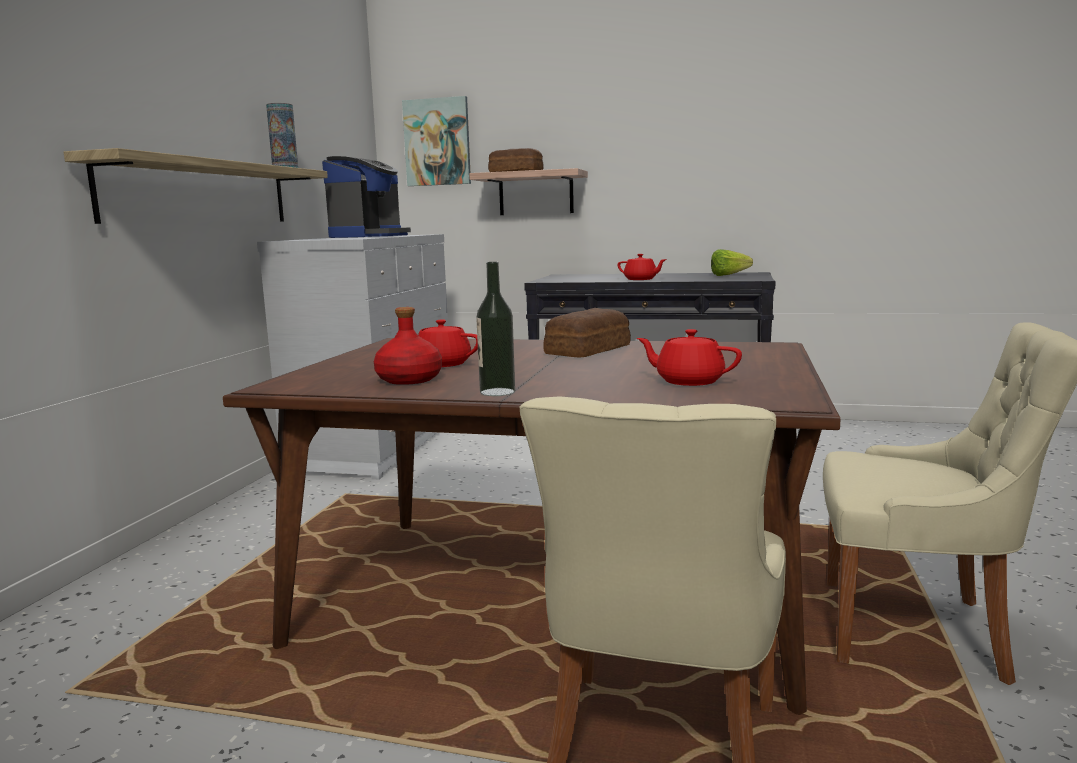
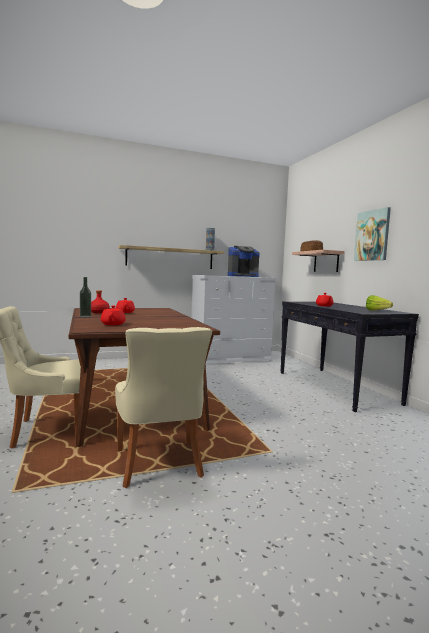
camera: 55 degrees right, 5 degrees down
(437, 142) = (299, 238): picture -> picture (372, 235)
(585, 350) = (165, 317): bread -> none

